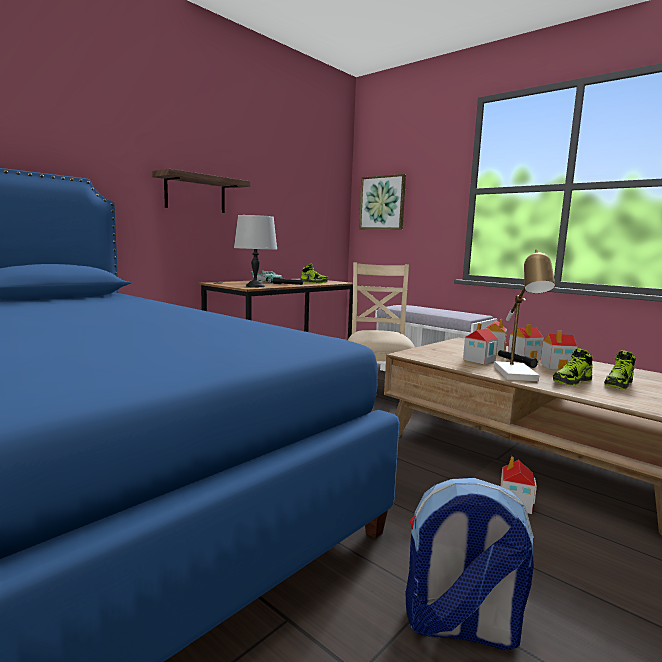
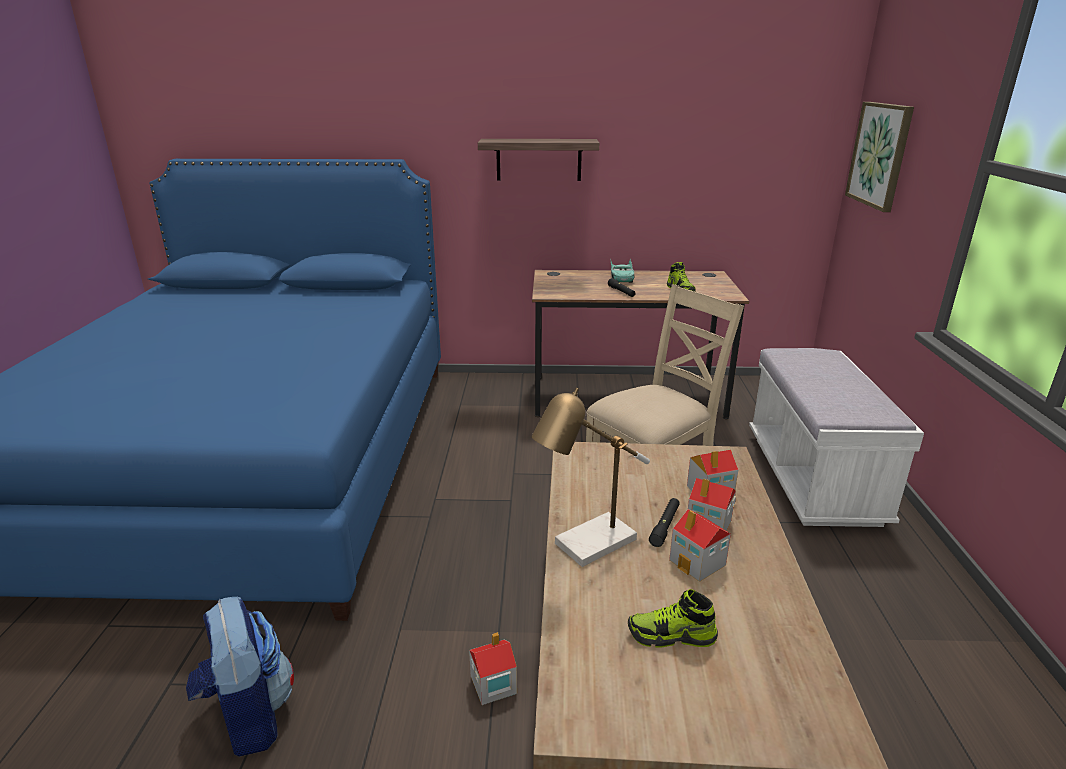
camera: 50 degrees right, 15 degrees up
(255, 286) = (564, 291): grey table lamp -> none
(479, 360) = (625, 500): toy house -> none
(572, 381) = (622, 592): shoe -> none

